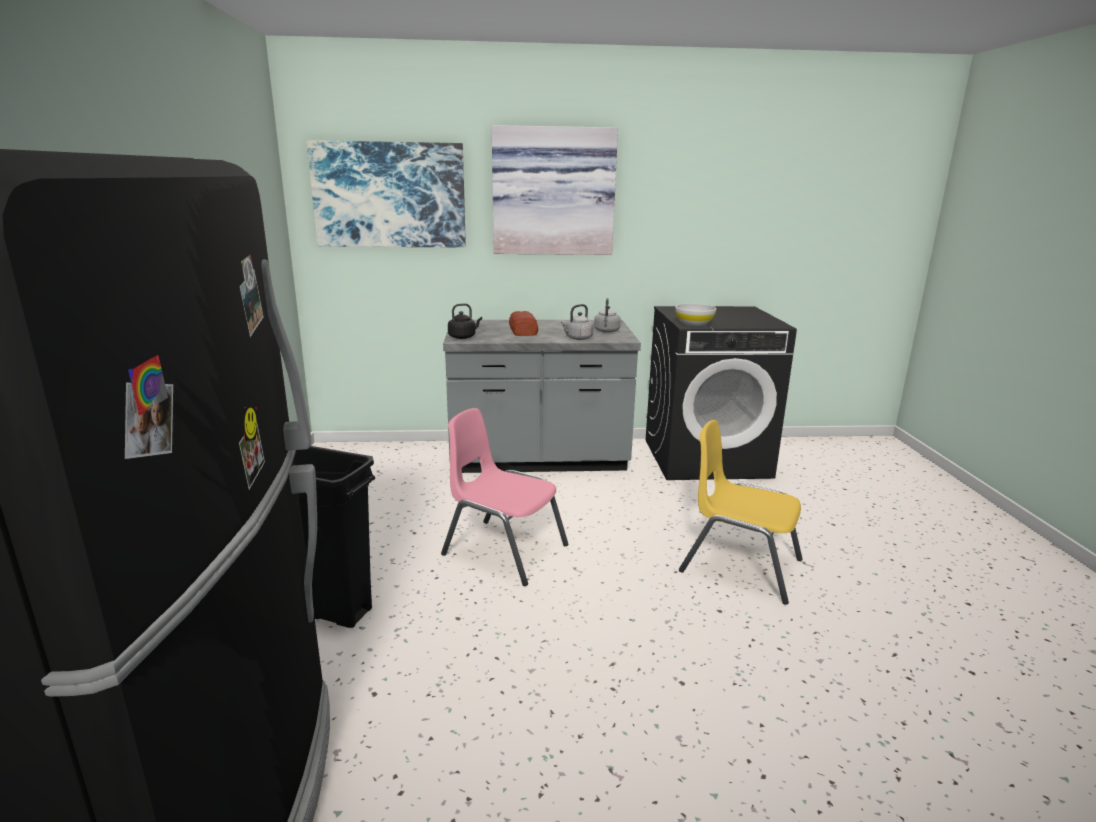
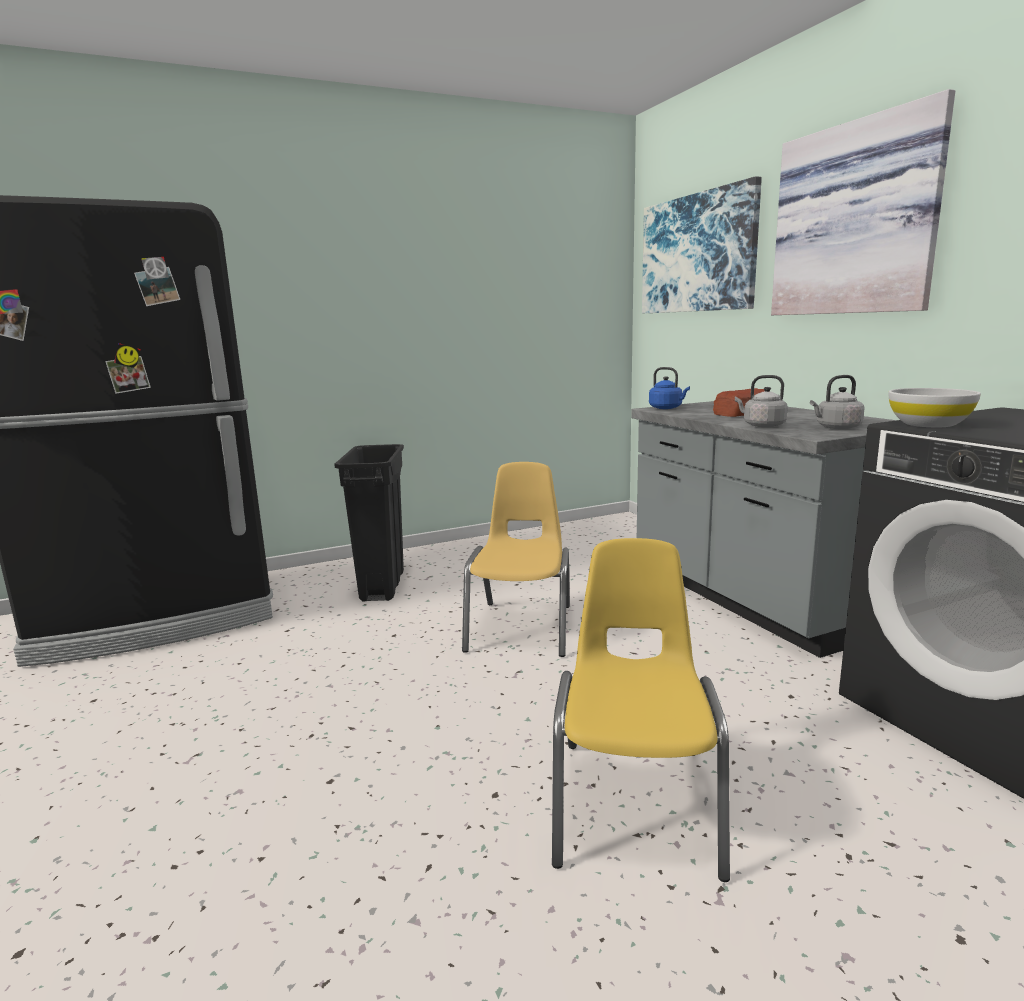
camera: 70 degrees right, 5 degrees down
(463, 337) = (667, 408): black kettle -> blue kettle
(504, 550) = (522, 628): pink chair -> yellow chair

